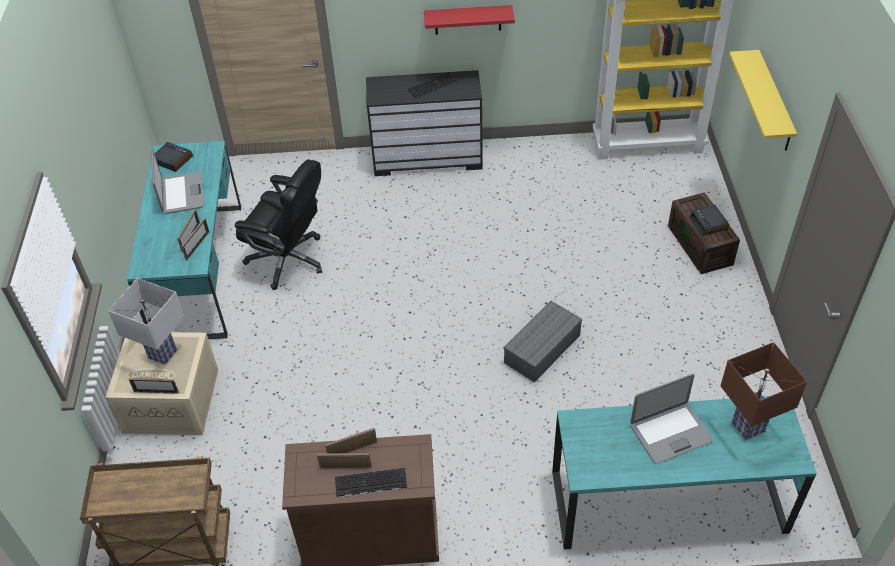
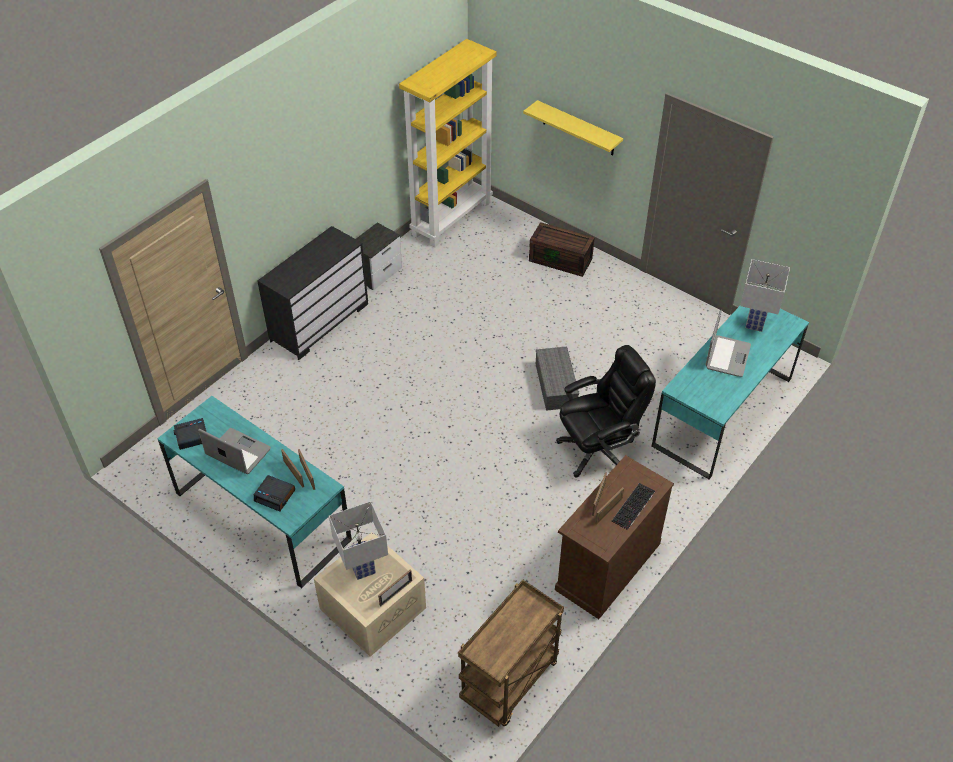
camera: 50 degrees left, 0 degrees up
(288, 259) = (319, 458): black office chair -> black office chair (598, 450)
(432, 85) = (315, 255): keyboard -> none
(468, 19) = (319, 187): red shelf -> none
(523, 149) = (377, 273): none -> nightstand
(709, 224) = (567, 239): alarm clock -> alarm clock (275, 495)
(747, 426) = (754, 324): brown table lamp -> white table lamp

